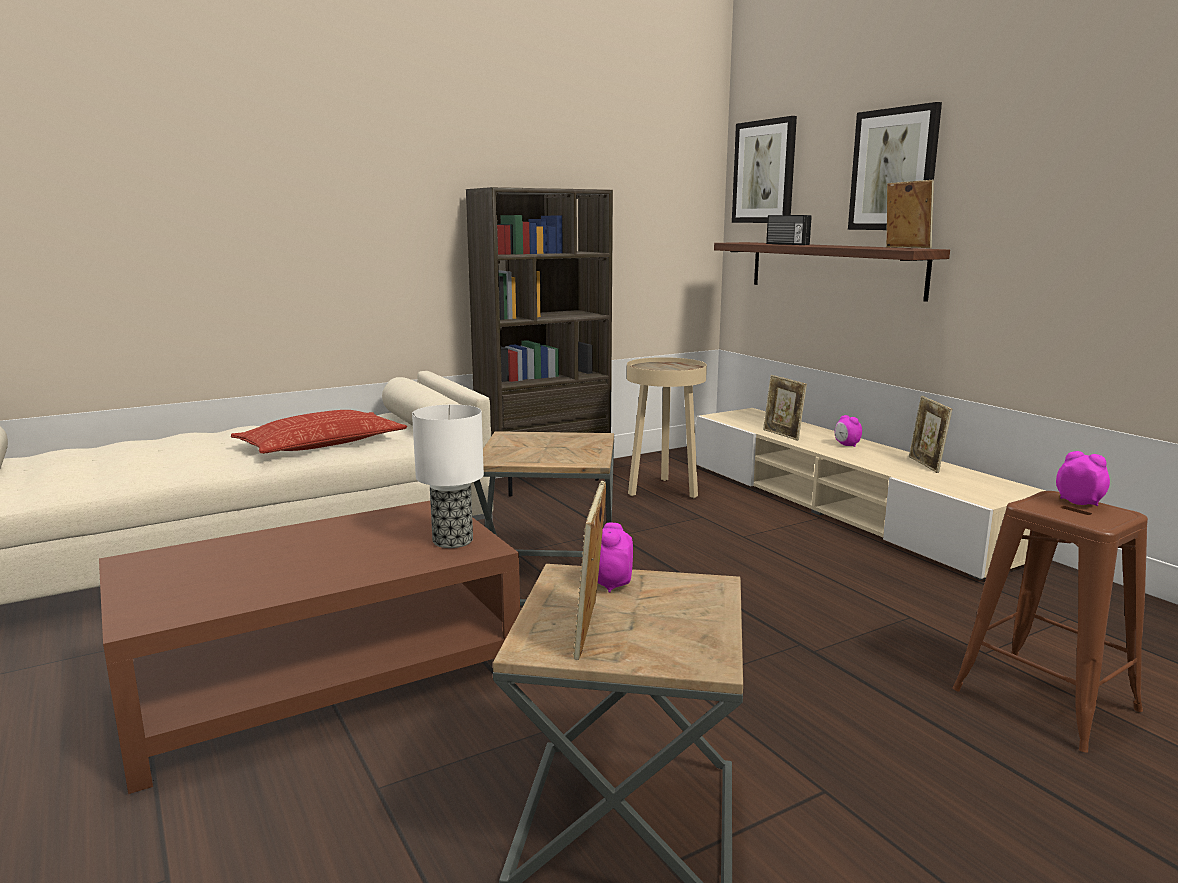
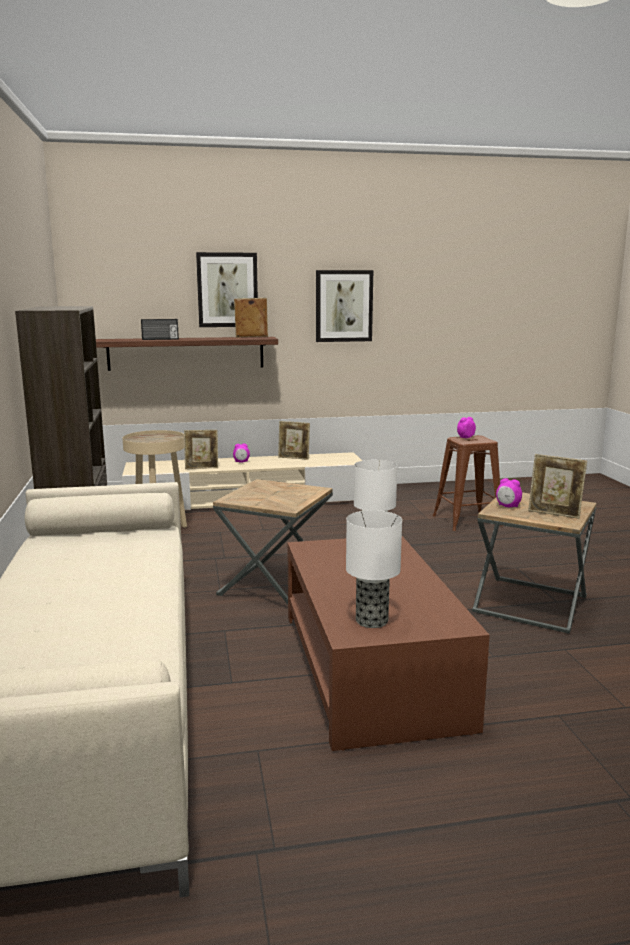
camera: 70 degrees left, 0 degrees up
(174, 567) = (372, 620): none -> table lamp
(322, 444) = (122, 562): pillow -> none
(764, 172) = (106, 286): picture -> picture (343, 306)

